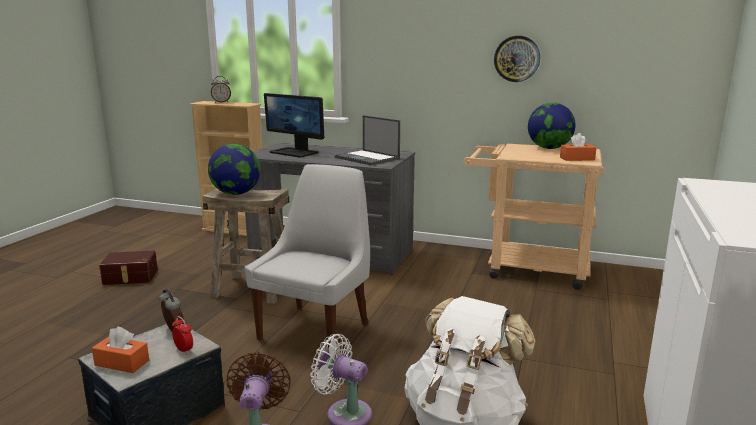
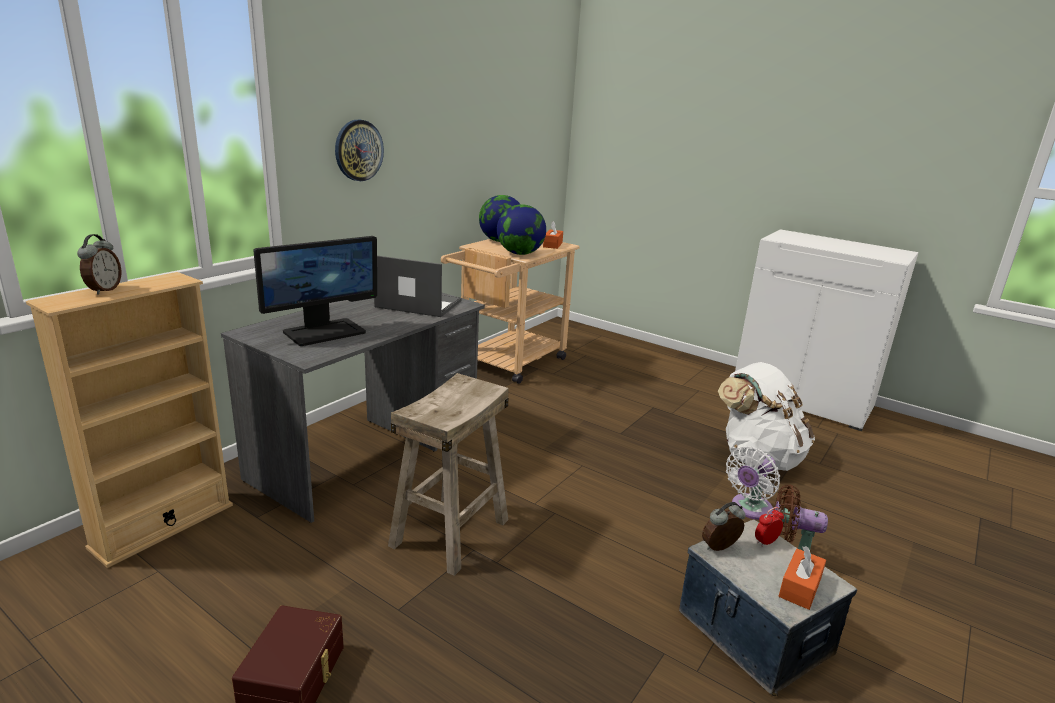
camera: 75 degrees left, 5 degrees up
(236, 194) = (451, 407): globe -> globe (520, 254)
(316, 329) = (591, 499): white chair -> none
(368, 158) = (417, 304): laptop -> laptop turned 135 degrees counterclockwise
(517, 59) = (459, 151): wall clock -> wall clock (358, 150)

